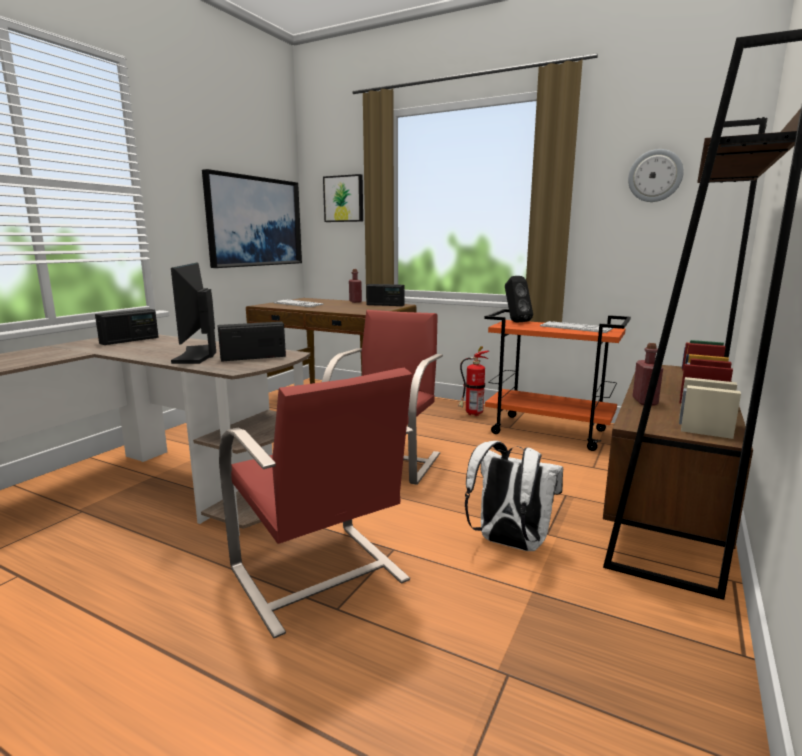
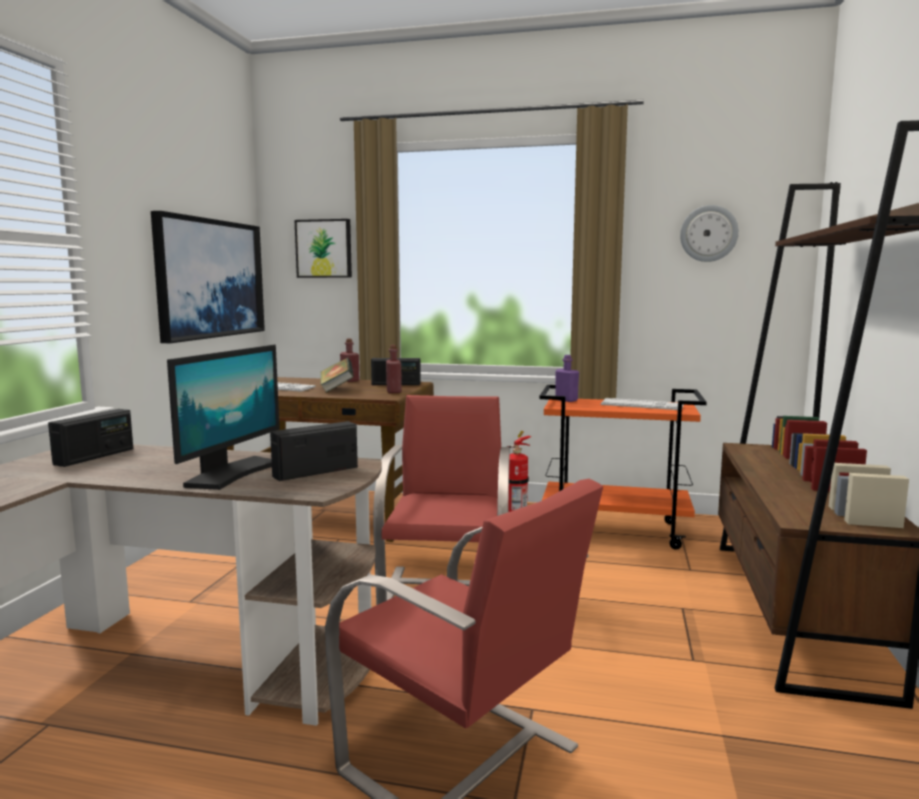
camera: 15 degrees left, 5 degrees down
(197, 355) = (231, 474): monitor -> monitor turned 135 degrees counterclockwise
(337, 306) = (337, 389): none -> book
(508, 543) = (659, 679): white backpack -> none
(515, 322) = (566, 400): black speaker -> purple bottle
(644, 401) = (779, 491): red bottle -> red bottle (394, 391)

